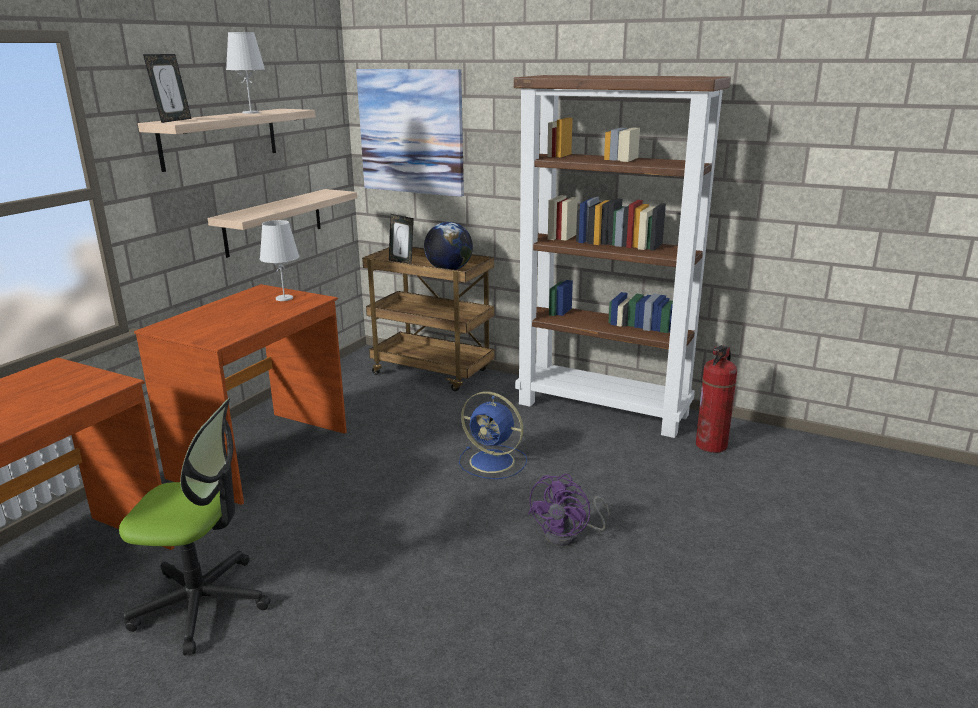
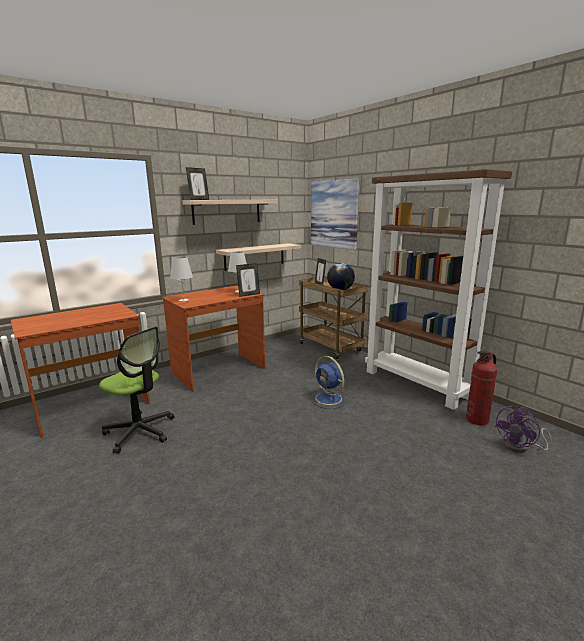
camera: 25 degrees right, 5 degrees down
(250, 112) = (243, 199): white table lamp -> white table lamp (183, 300)
(311, 303) = (248, 295): none -> picture frame
(569, 535) = (343, 449): purple fan -> purple fan (521, 447)

